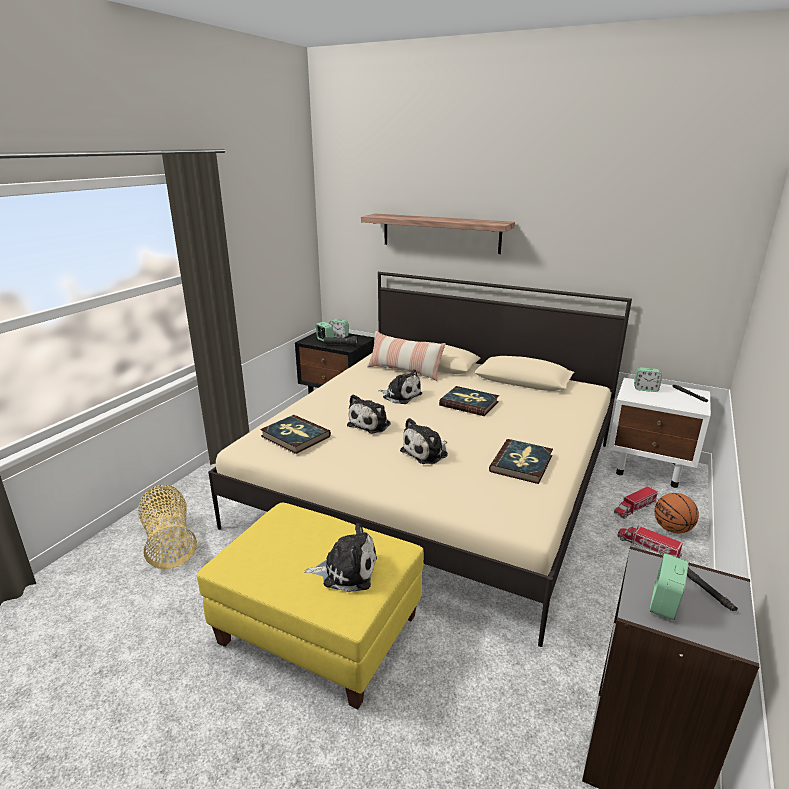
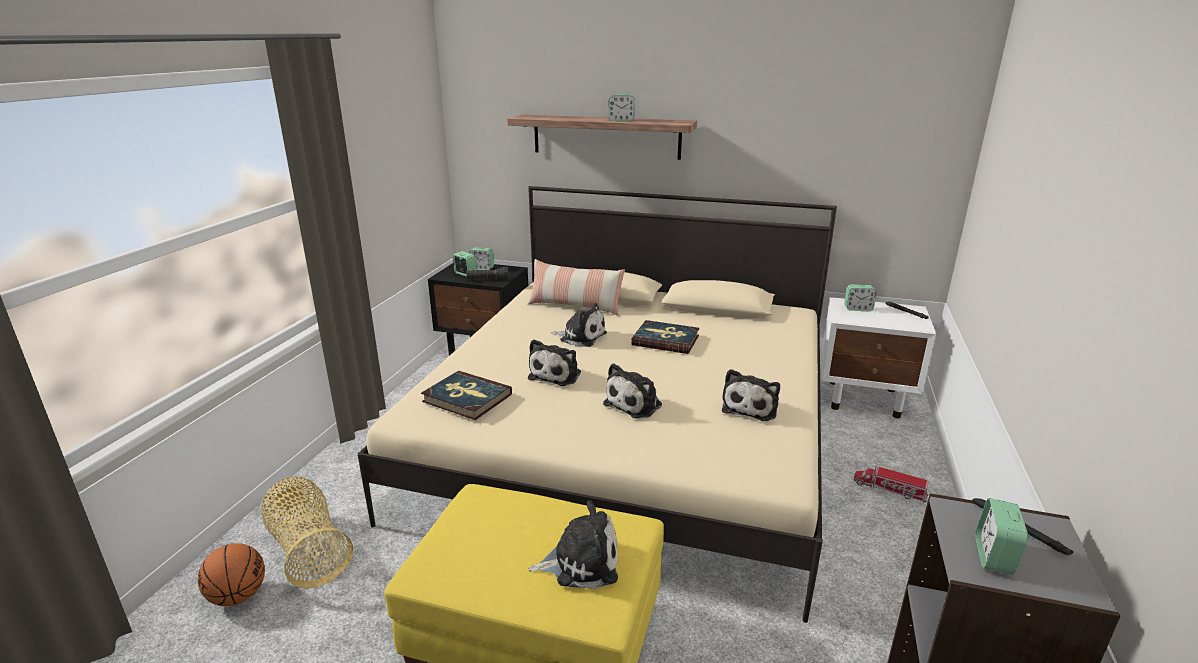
camera: 10 degrees left, 0 degrees up
(450, 220) = (621, 120): none -> alarm clock
(521, 464) = (751, 407): book -> plush toy
(634, 508) = (862, 446): toy truck -> none
(672, 529) = (908, 465): basketball -> basketball (238, 596)

